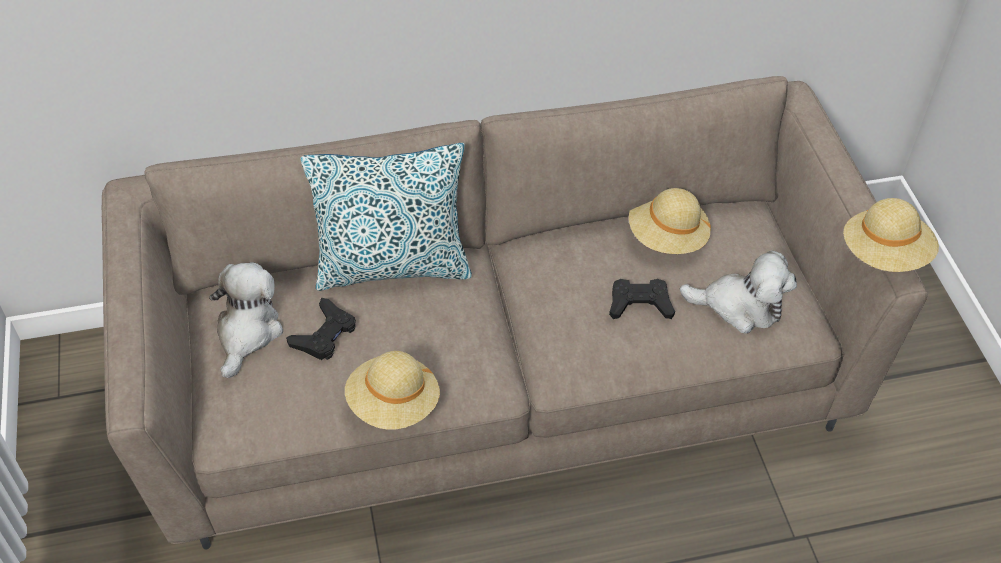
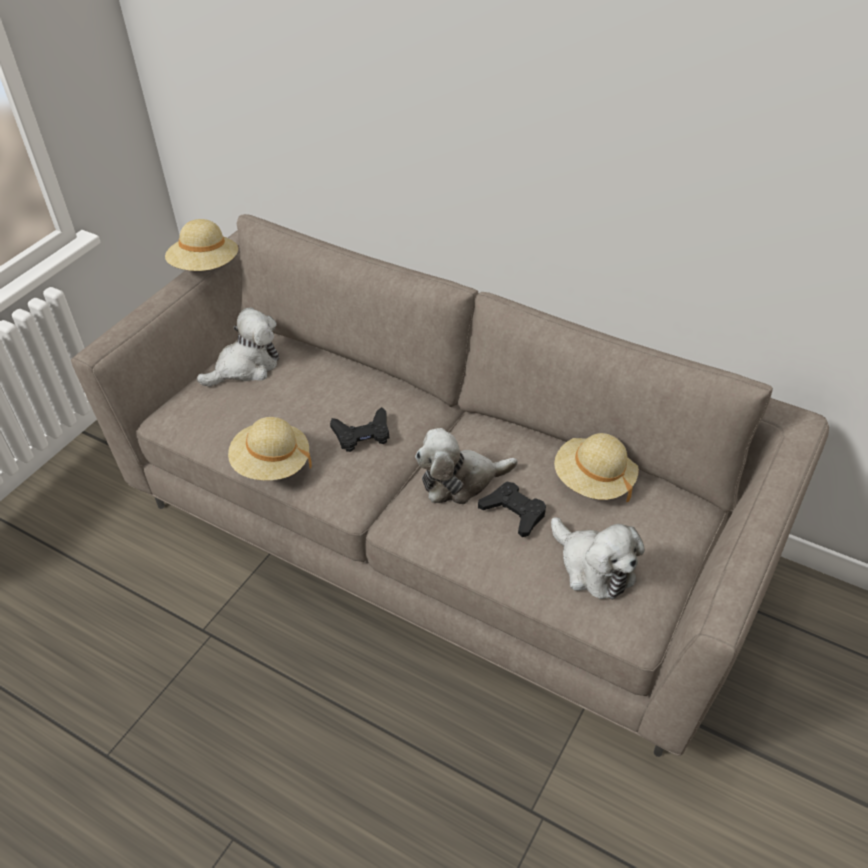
camera: 45 degrees right, 5 degrees down
(324, 335) = (284, 396): black game controller -> black game controller (362, 434)
(393, 267) = (376, 381): pillow -> none
(569, 307) = (460, 481): none -> plush toy
(885, 254) = (726, 591): beige hat -> beige hat (205, 267)

